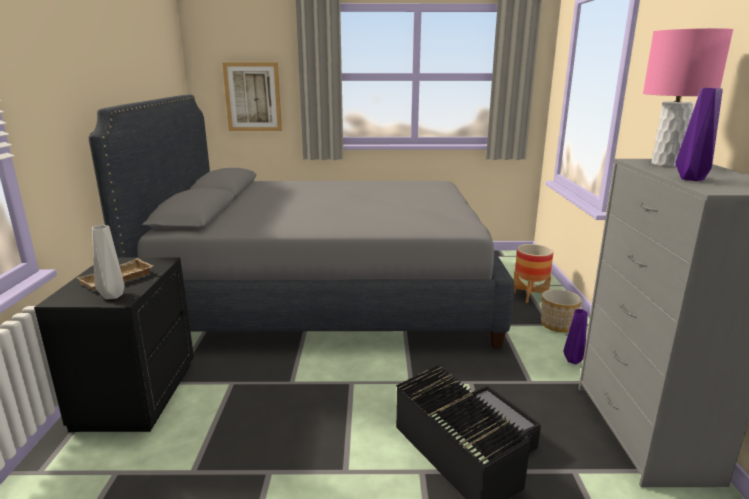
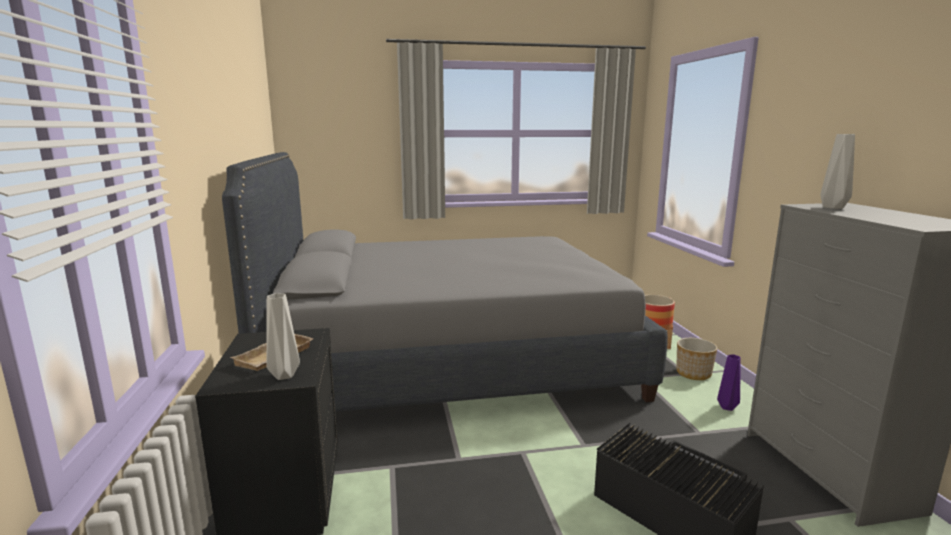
camera: 10 degrees left, 5 degrees down
(253, 97) = (347, 155): picture -> none
(665, 164) = (834, 207): pink table lamp -> grey vase
(691, 179) = (883, 219): purple vase -> none

